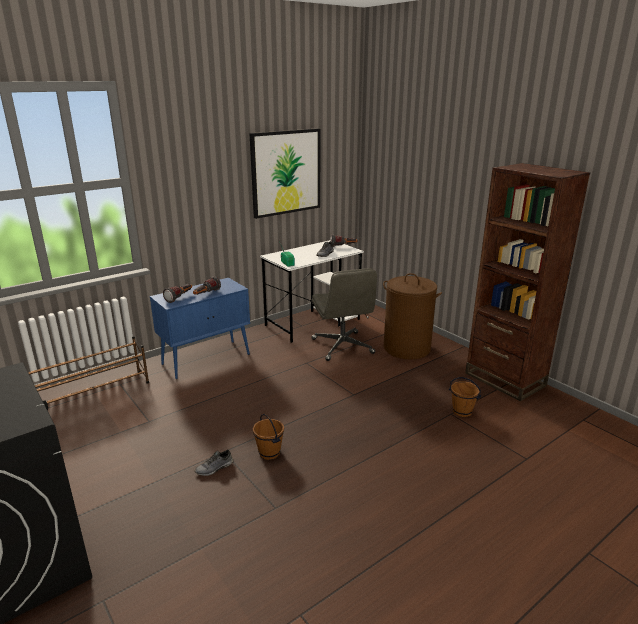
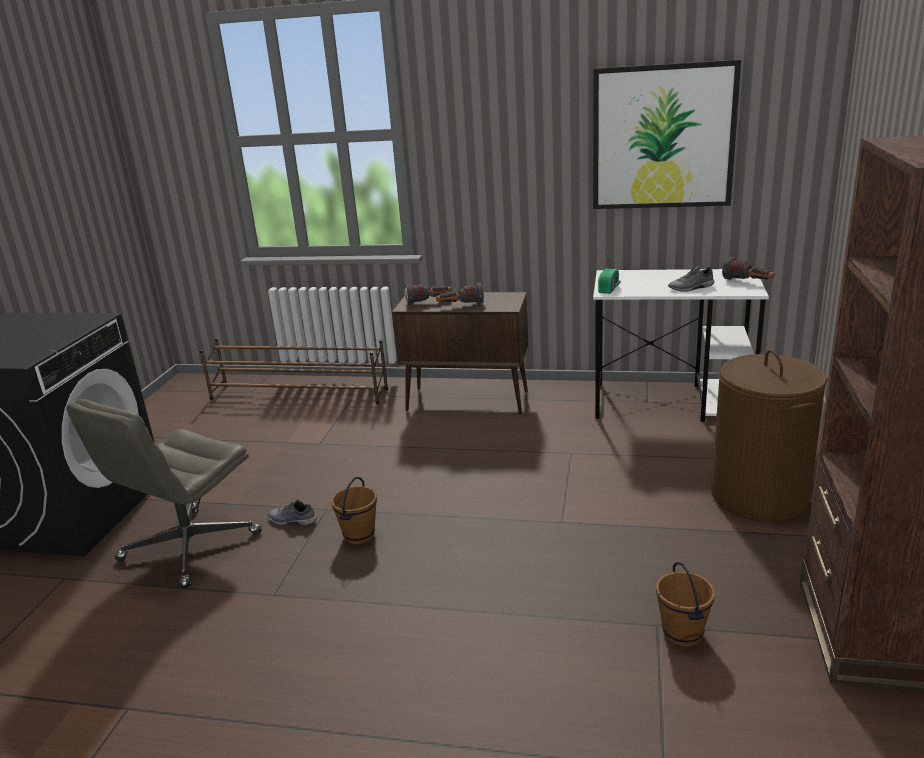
camera: 50 degrees right, 0 degrees up
(207, 359) = (468, 401): blue cabinet -> brown cabinet
(343, 346) = (658, 452): grey office chair -> grey office chair (189, 548)

